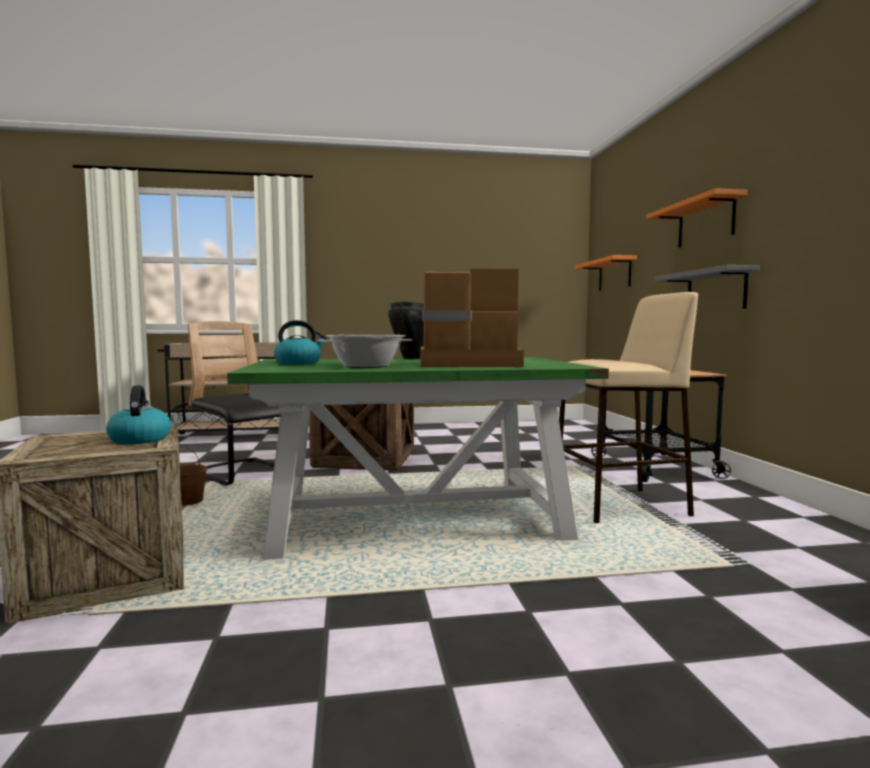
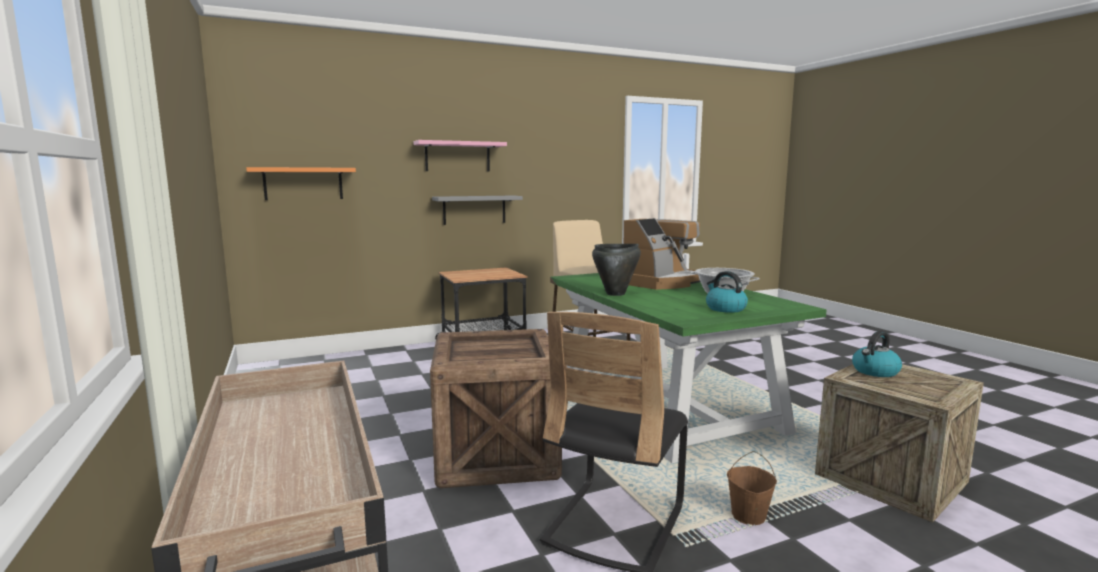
camera: 105 degrees left, 5 degrees up
(465, 364) = (663, 282): coffee machine -> coffee machine turned 120 degrees counterclockwise
(705, 222) = (457, 156): orange shelf -> pink shelf

